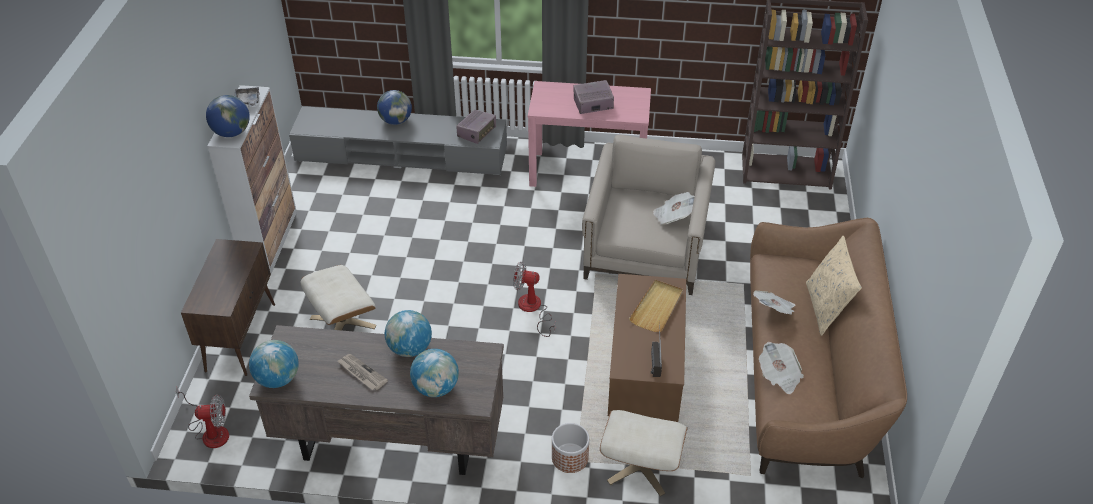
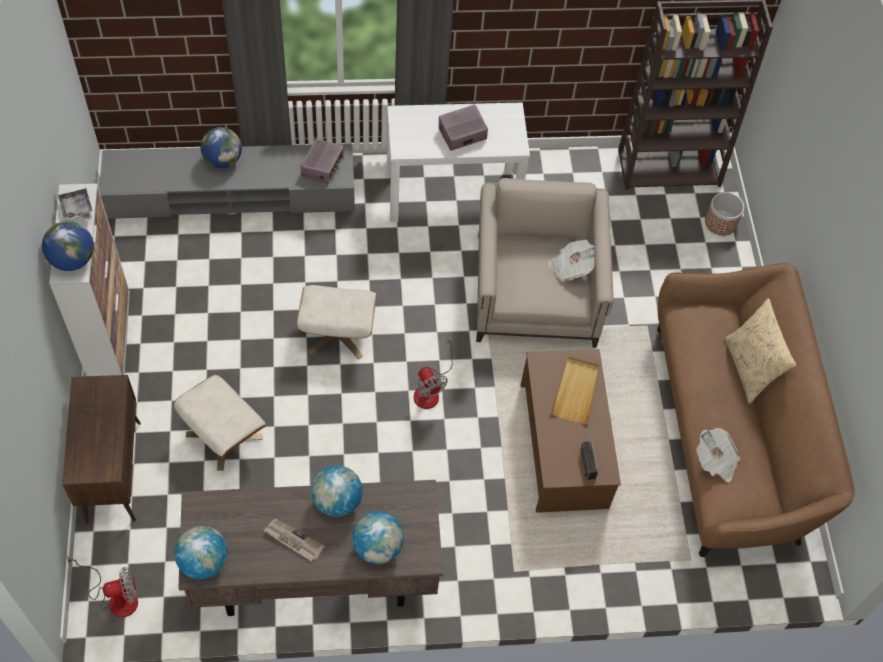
camera: 15 degrees left, 15 degrees up
(533, 309) = (430, 389): fan -> fan turned 120 degrees counterclockwise
(570, 458) = (507, 568): planter -> planter (720, 222)
(588, 172) = (452, 194): pink console table -> white console table
(640, 467) = (580, 568): beige ottoman -> beige ottoman (338, 333)
(774, 310) = (697, 379): newspaper -> none

